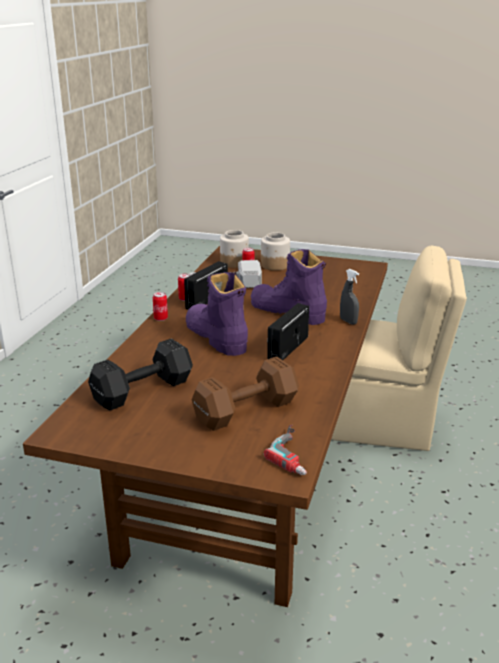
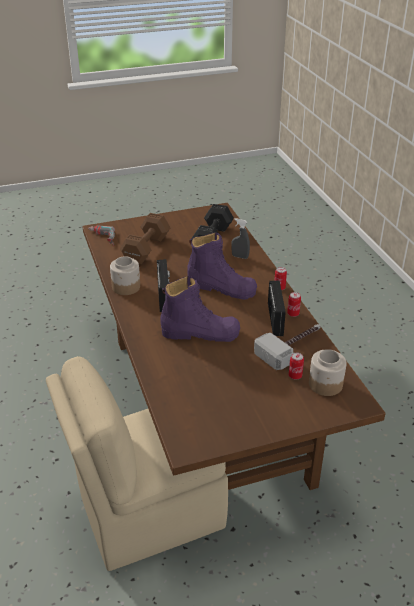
camera: 145 degrees right, 10 degrees up
(274, 265) = (283, 398): jar -> jar (126, 287)
(348, 321) = (143, 342): grey spray bottle -> grey spray bottle (240, 257)

